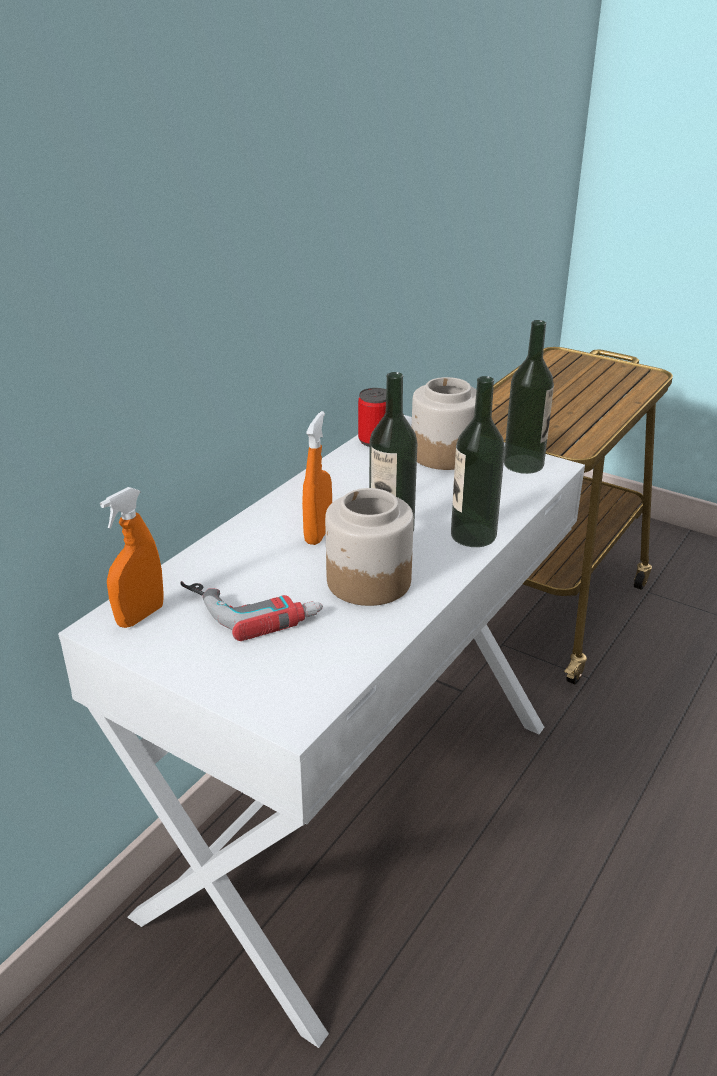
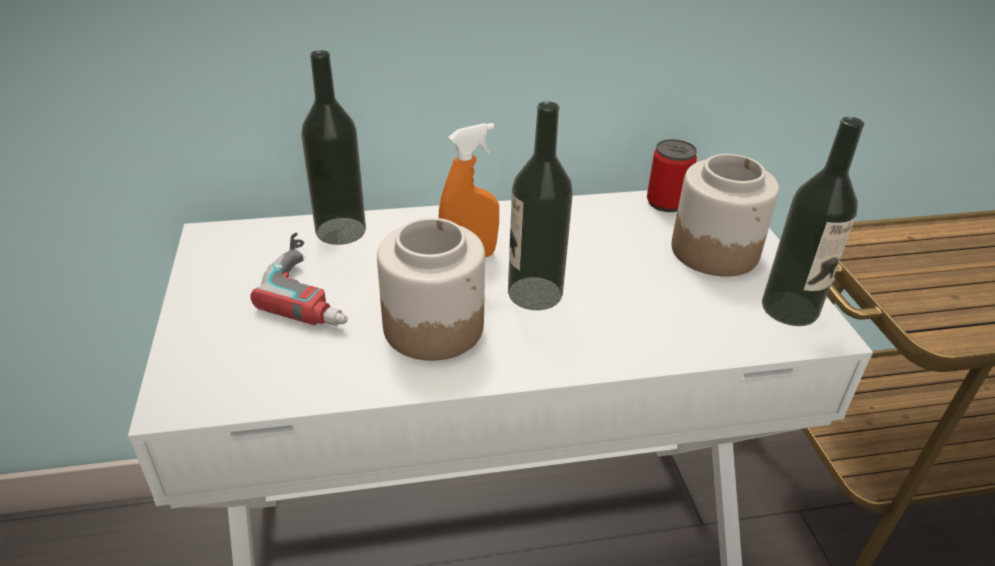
camera: 45 degrees right, 5 degrees up
(140, 616) = (242, 243): orange spray bottle -> none
(473, 535) = (603, 348): bottle -> bottle (340, 231)

